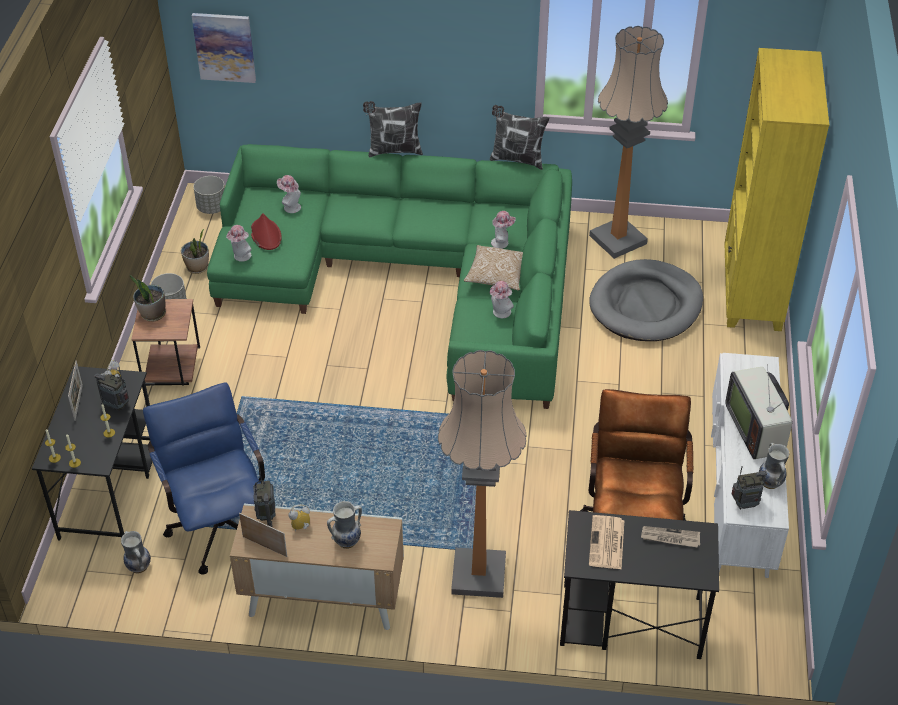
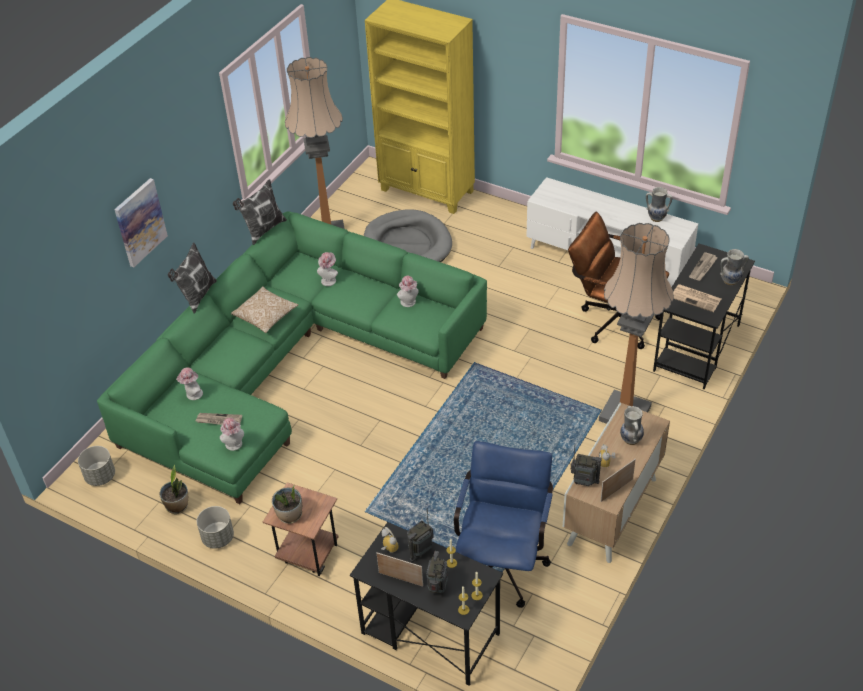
camera: 65 degrees left, 0 degrees up
(138, 567) = (526, 629): vase -> vase (730, 281)
(218, 523) = (503, 561): blue office chair -> blue office chair turned 105 degrees clockwise
(224, 47) = (44, 327): picture -> picture (140, 222)
(265, 235) = (218, 420): red hat -> newspaper
(496, 276) = (365, 293): pillow -> pillow (265, 316)
(745, 504) = (670, 235): radio -> radio (438, 587)
(757, 429) = (607, 208): television -> none

